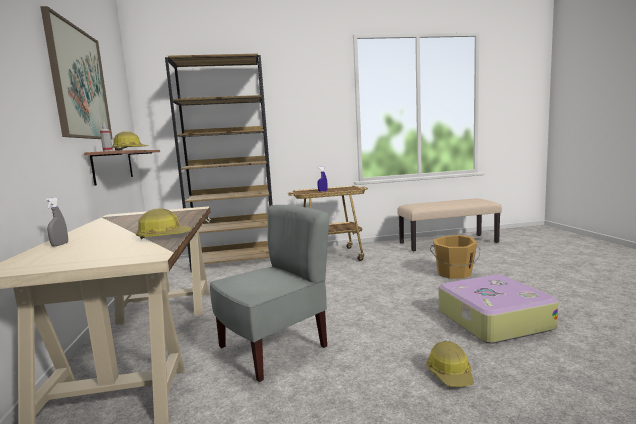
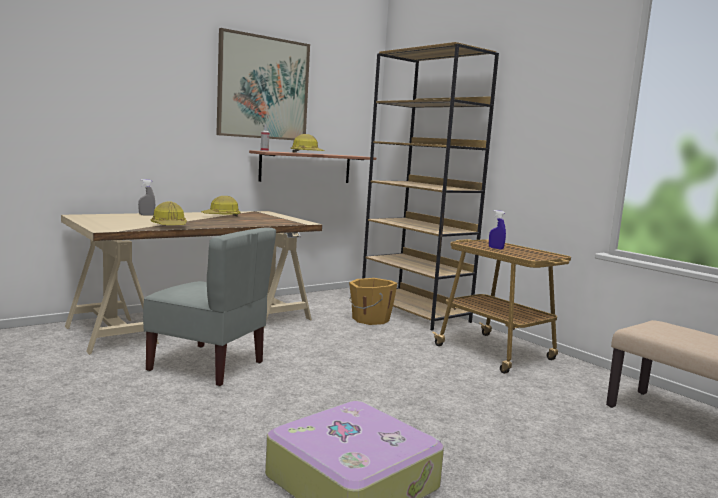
camera: 60 degrees right, 0 degrees up
(450, 374) = (184, 454): hard hat -> hard hat (221, 216)
(454, 273) = (531, 447): orange bucket -> orange bucket (370, 319)

